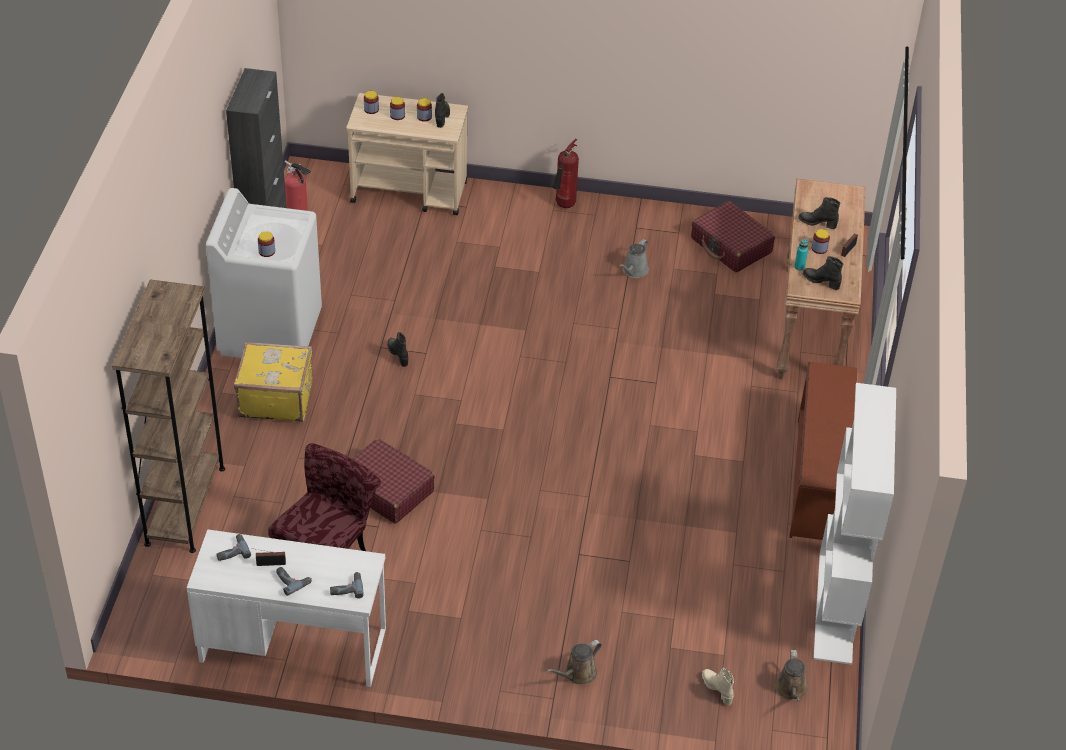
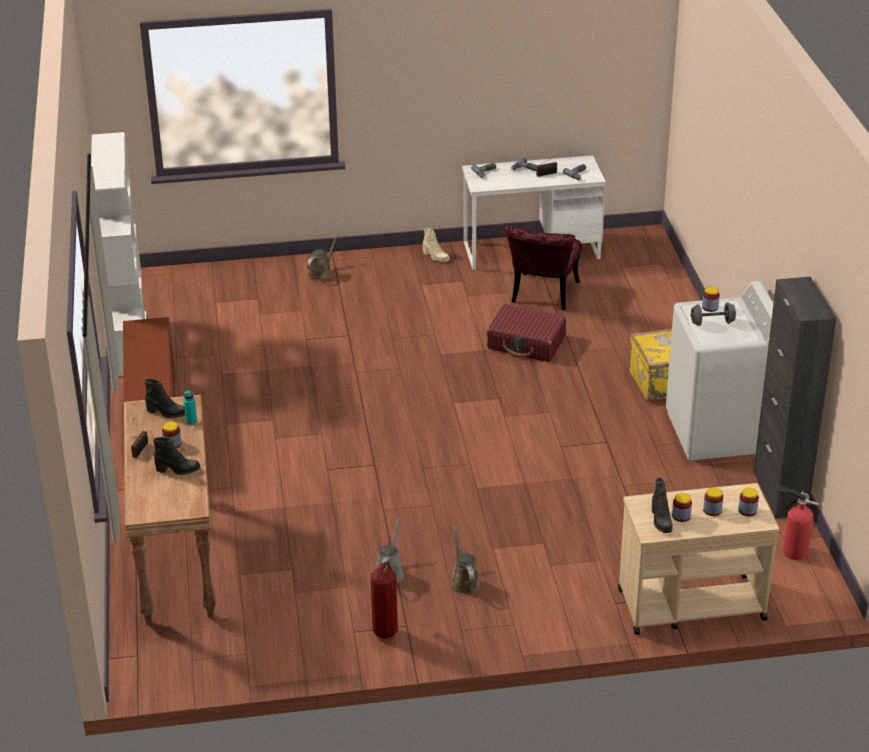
camera: 165 degrees right, 10 degrees down
(185, 505) = (675, 303): brown bookcase -> none
(279, 234) = (712, 323): none -> grey dumbbell
(398, 354) = (585, 439): black boot -> none
(564, 206) = (502, 632): fire extinguisher -> fire extinguisher (385, 630)
(717, 689) = (216, 284): beige boot -> beige boot (435, 257)
(731, 246) = (286, 630): red suitcase -> none
(791, 690) = (161, 294): brown watering can -> brown watering can (464, 581)

